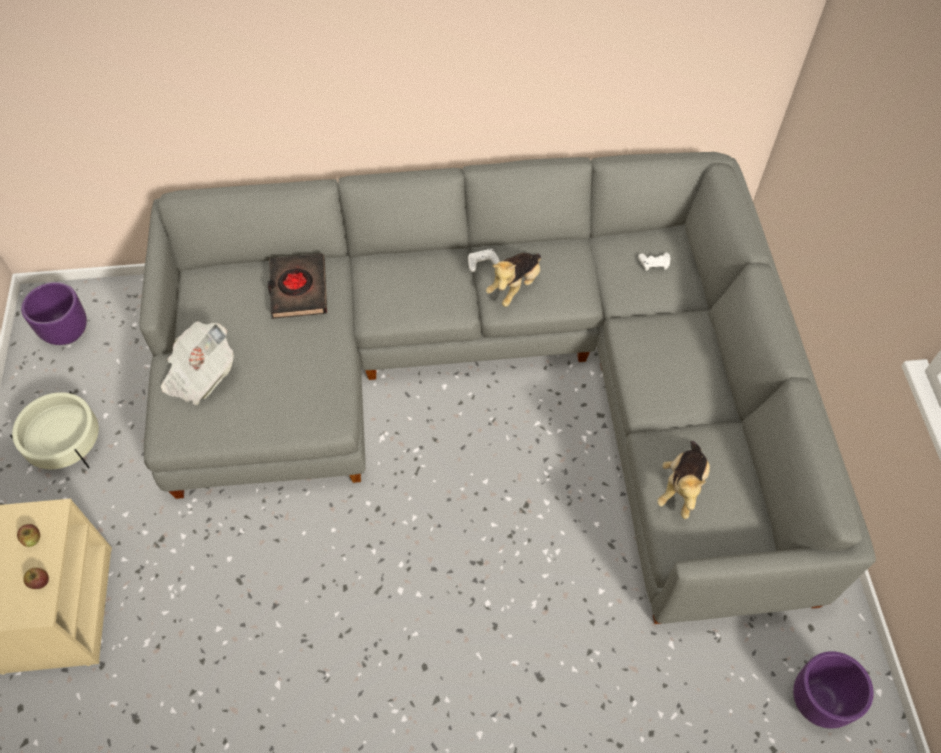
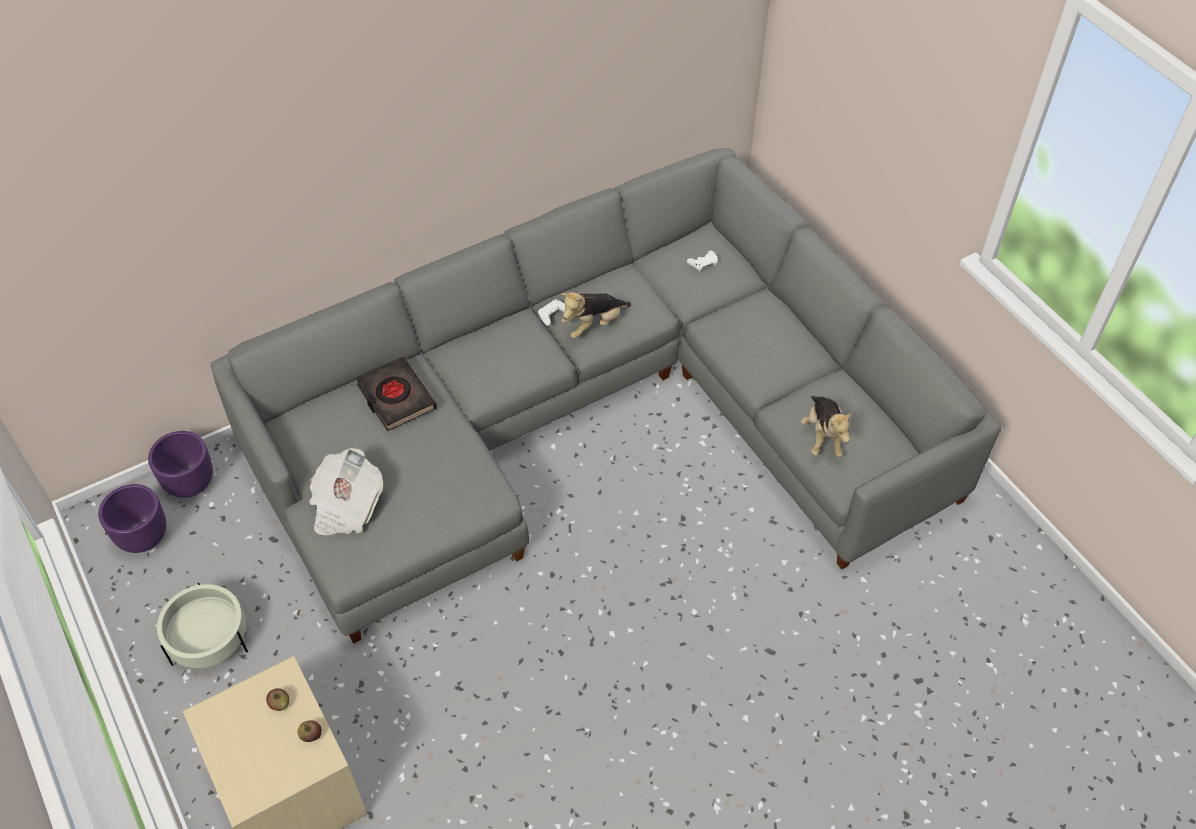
camera: 25 degrees left, 5 degrees down
(515, 286) = (594, 325): plush toy -> plush toy turned 45 degrees clockwise
(818, 700) = (997, 573): purple planter -> purple planter (191, 483)

